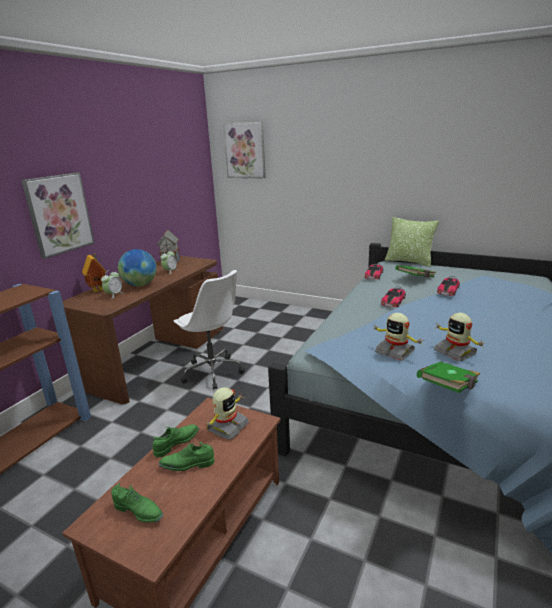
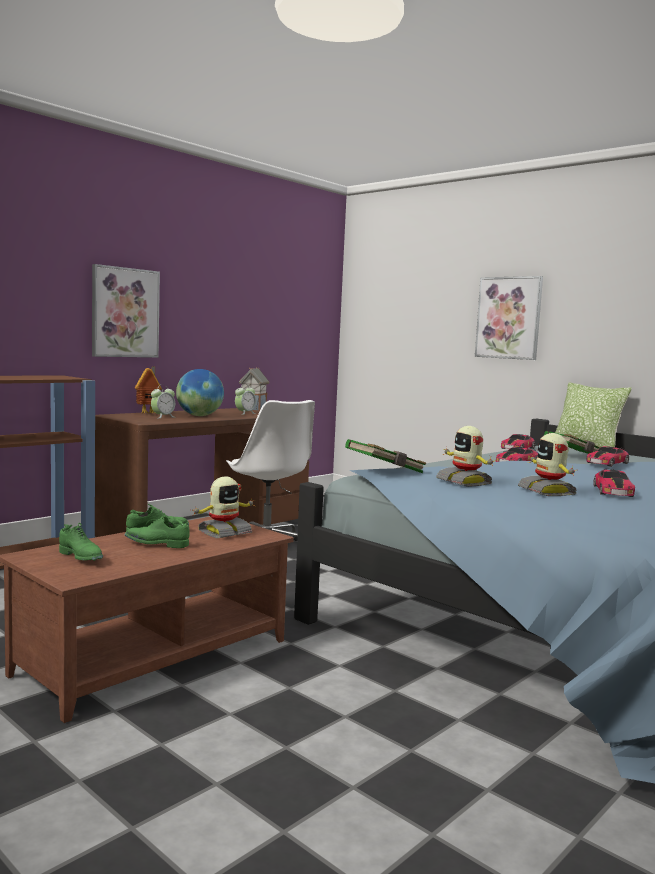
camera: 15 degrees right, 15 degrees down
(245, 150) = (383, 289): picture -> picture (509, 318)
(448, 388) = (501, 505): green book -> green book (385, 471)
(490, 339) = (612, 491): none -> toy car

